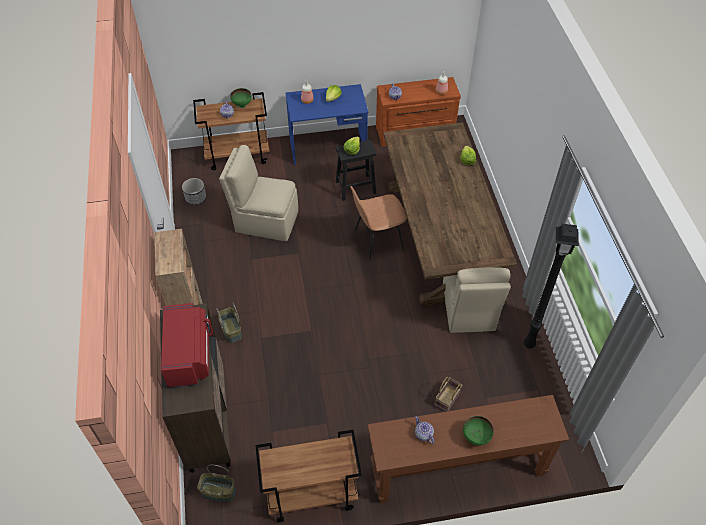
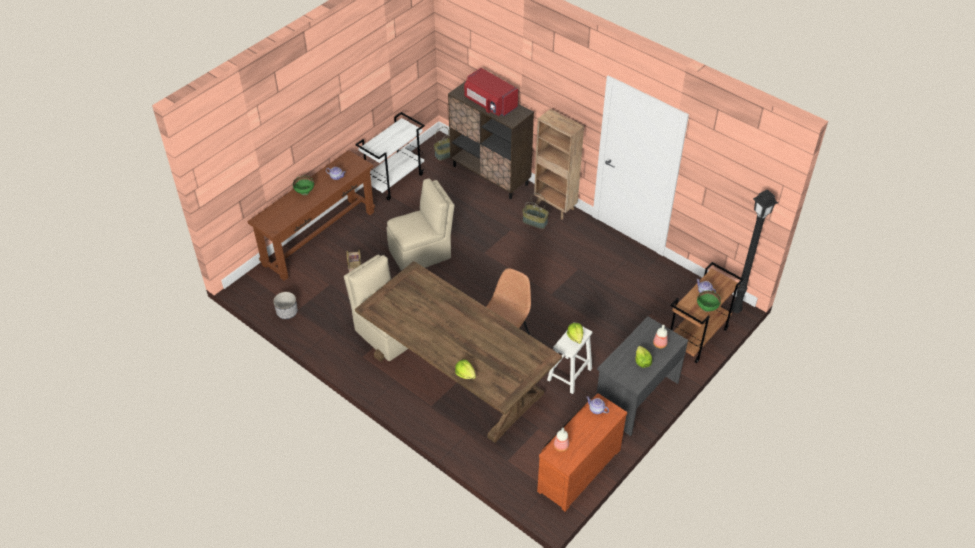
camera: 140 degrees right, 5 degrees down
(196, 198) = (676, 283): planter -> planter (287, 312)
(265, 221) = (604, 300): beige chair -> beige chair (421, 253)
(311, 495) = (394, 180): brown cart -> white cart
(328, 147) = (635, 396): blue desk -> grey desk
(355, 187) = (570, 374): black stool -> white stool
(530, 344) = (322, 337): black floor lamp -> black floor lamp (736, 310)

